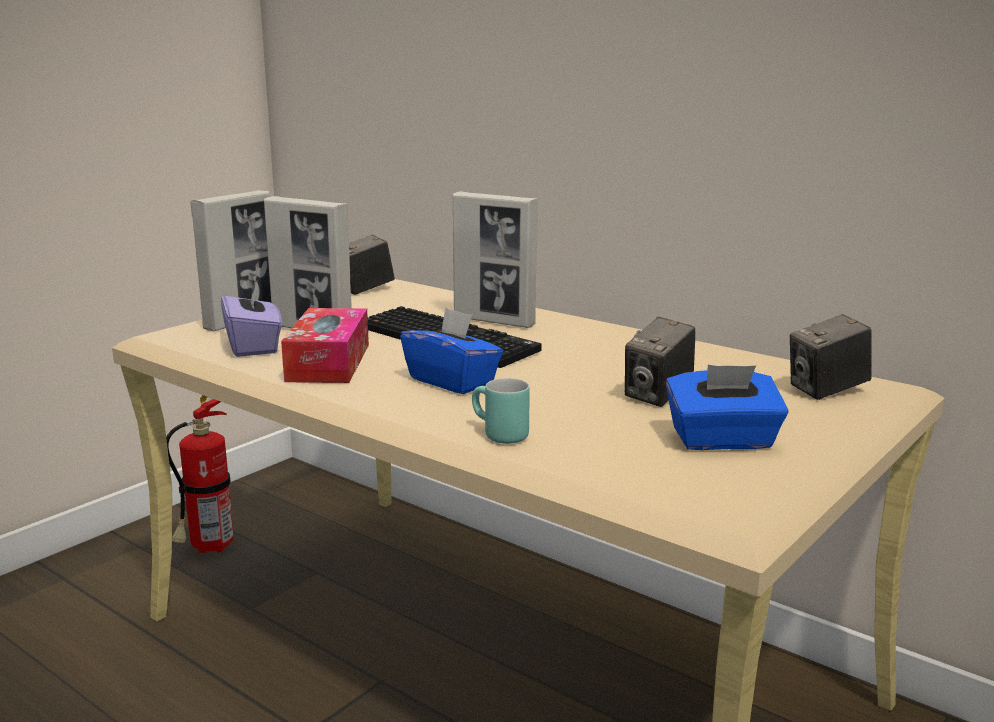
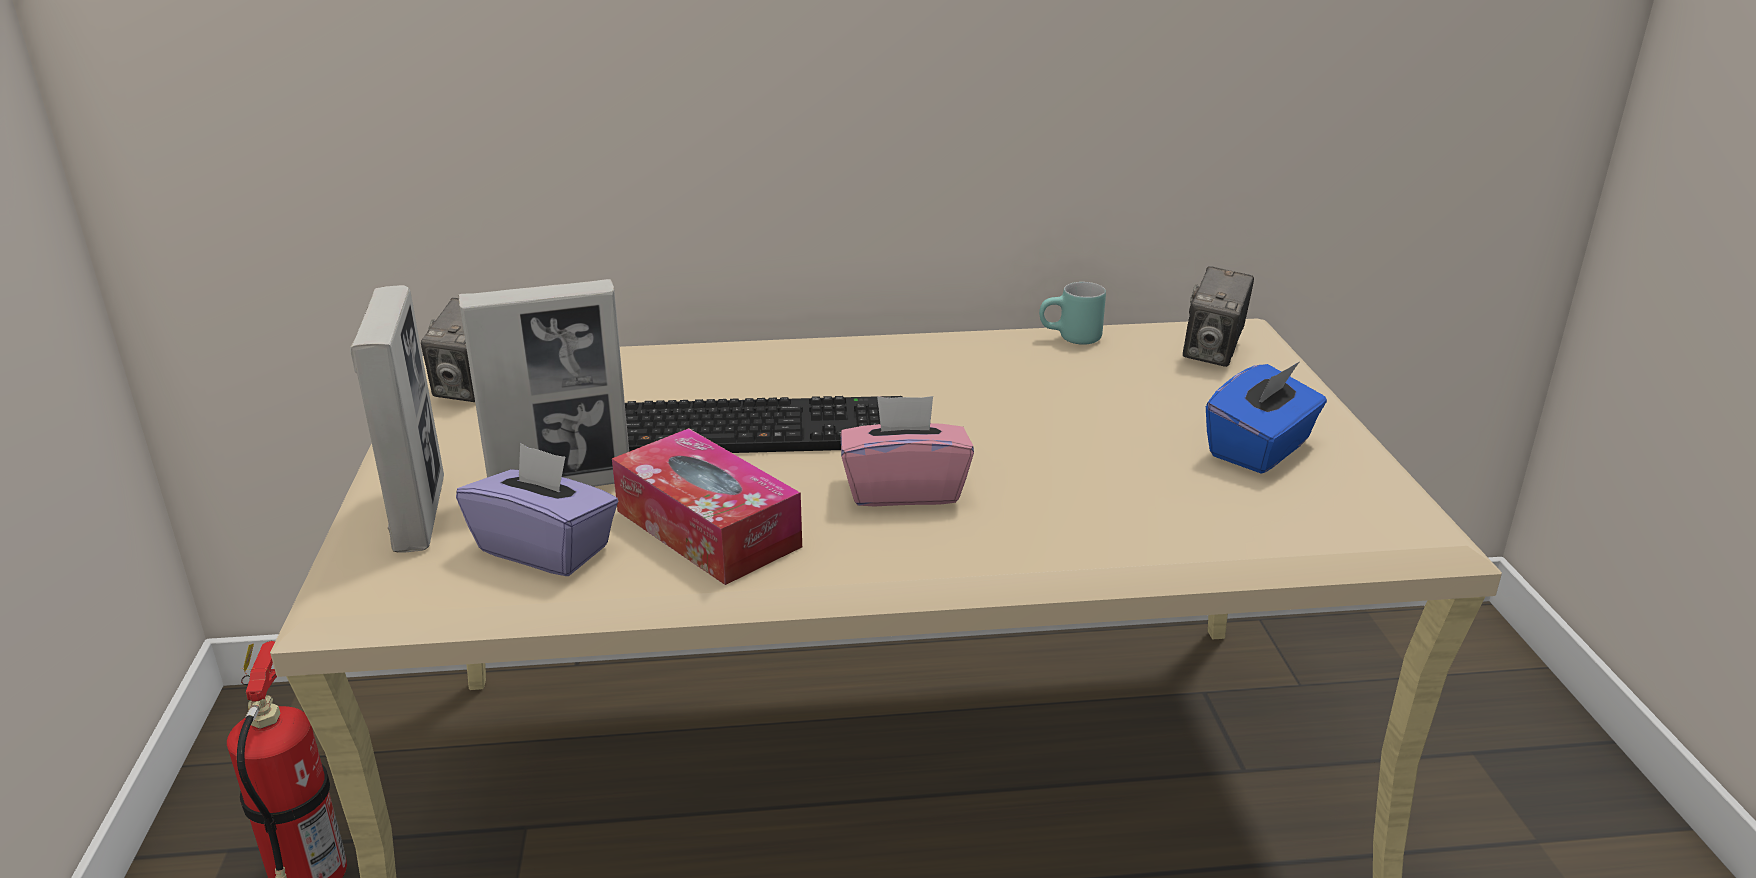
camera: 45 degrees left, 10 degrees up
(452, 381) = (904, 490): blue tissue box -> pink tissue box
(494, 321) = (754, 380): picture frame -> none
(497, 435) = (1096, 540): turquoise mug -> turquoise mug (1071, 339)
(658, 396) = (1114, 419): camera -> none

